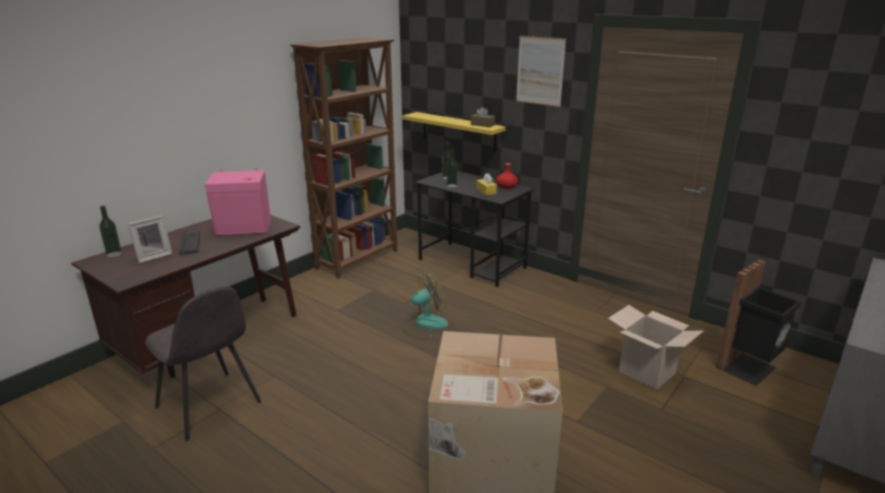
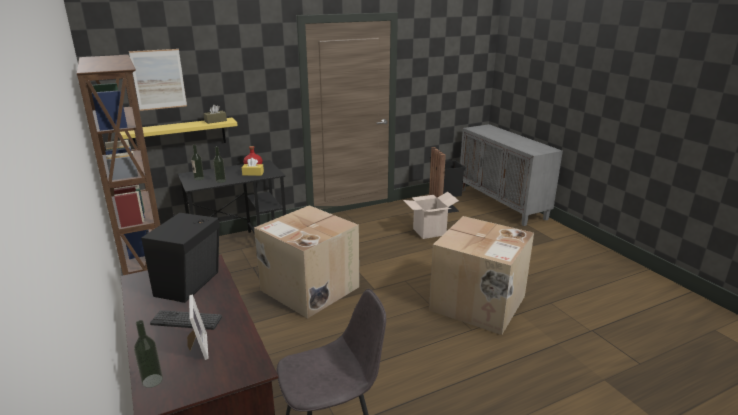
camera: 65 degrees left, 0 degrees up
(244, 229) = (190, 284): pink speaker -> black speaker
(424, 324) = (308, 288): fan -> cardboard box
(540, 71) = (258, 64): picture -> picture (159, 79)

